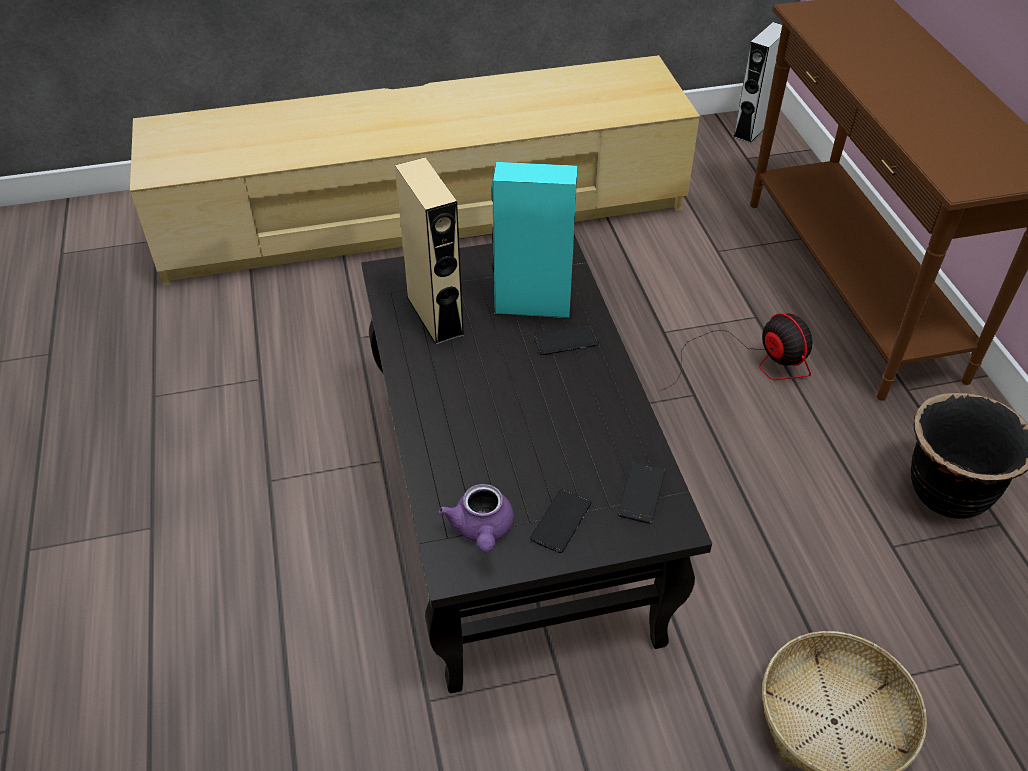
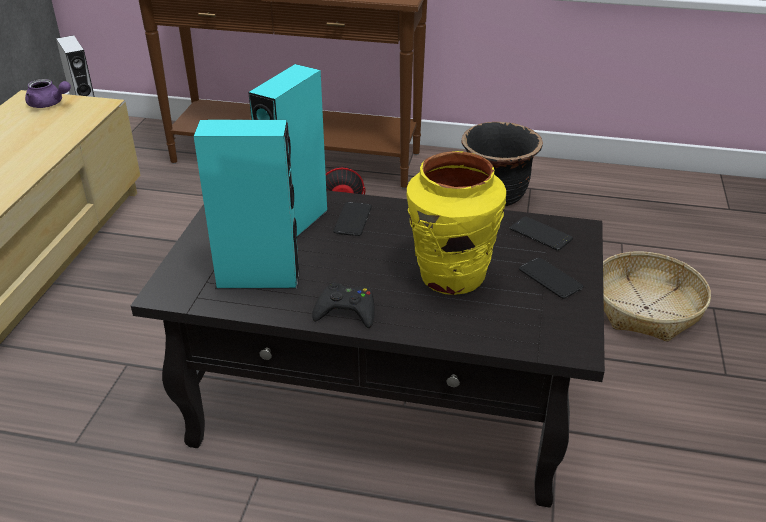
camera: 65 degrees left, 10 degrees down
(422, 387) = (346, 311): none -> black game controller
(435, 316) = (258, 279): beige speaker -> turquoise speaker
(482, 530) = (540, 322): purple teapot -> purple teapot (49, 104)
(516, 442) = (451, 276): none -> yellow vase

